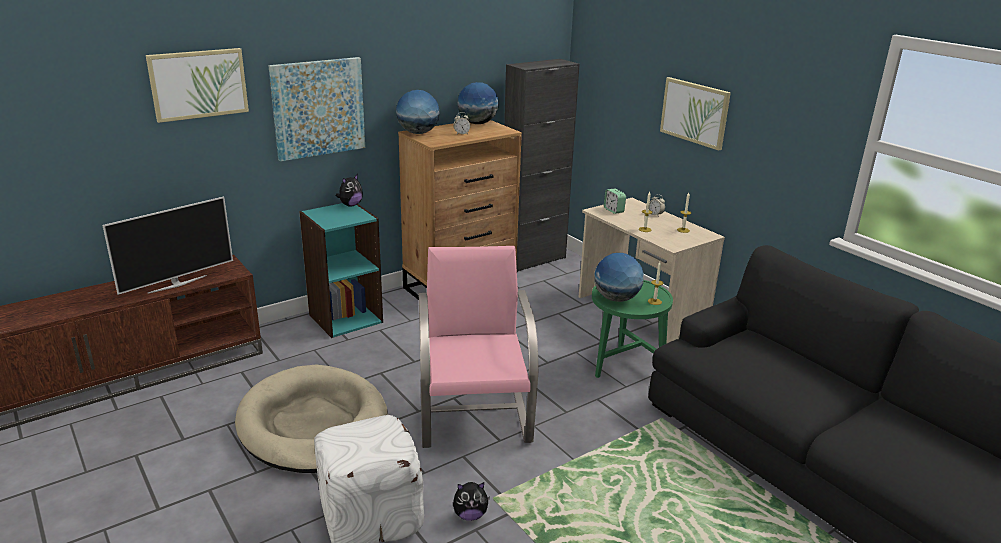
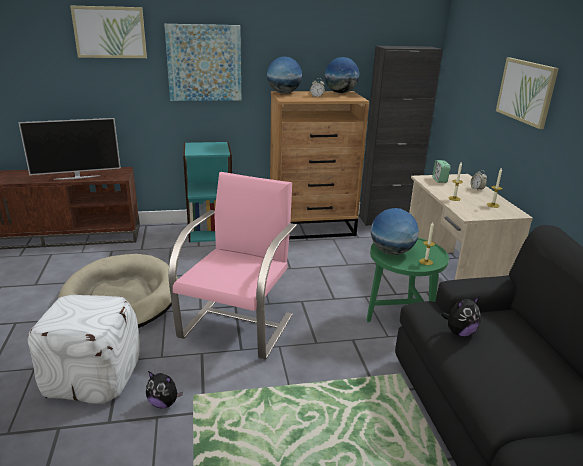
camera: 25 degrees right, 0 degrees up
(350, 205) = (223, 144): plush toy -> plush toy (459, 332)

